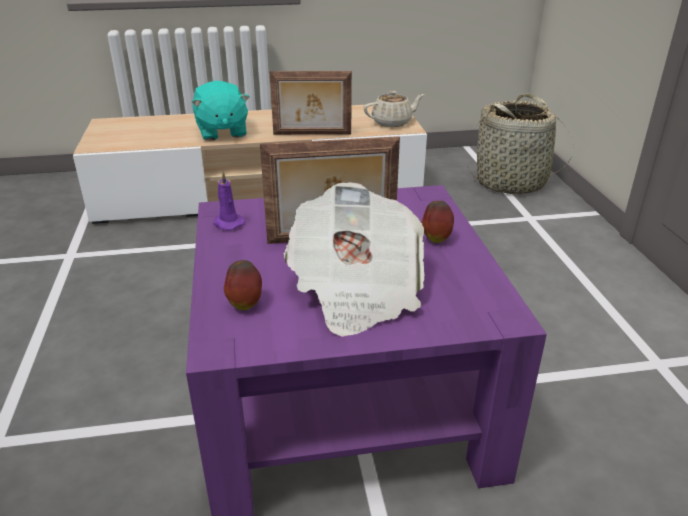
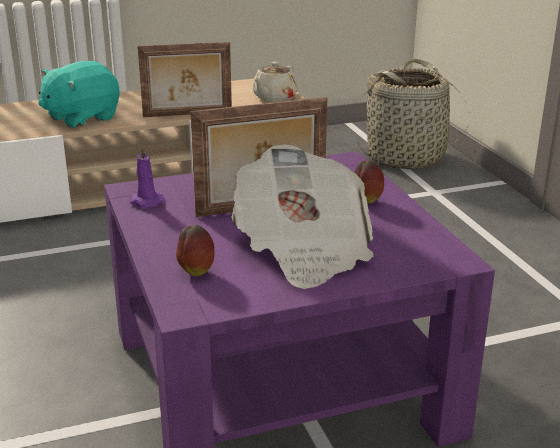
camera: 10 degrees left, 5 degrees down
(221, 132) = (81, 118): turquoise plush toy -> turquoise plush toy turned 75 degrees clockwise
(392, 122) = (274, 97): beige teapot -> beige teapot turned 150 degrees clockwise

